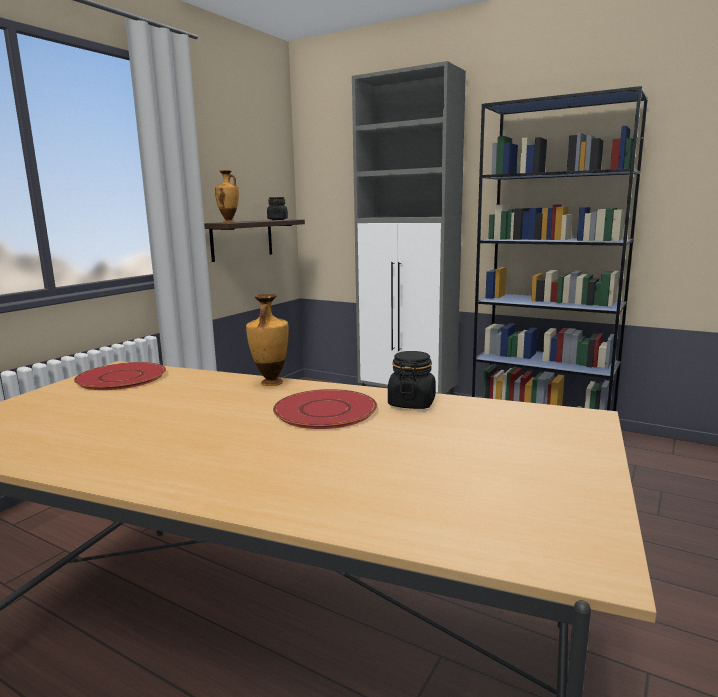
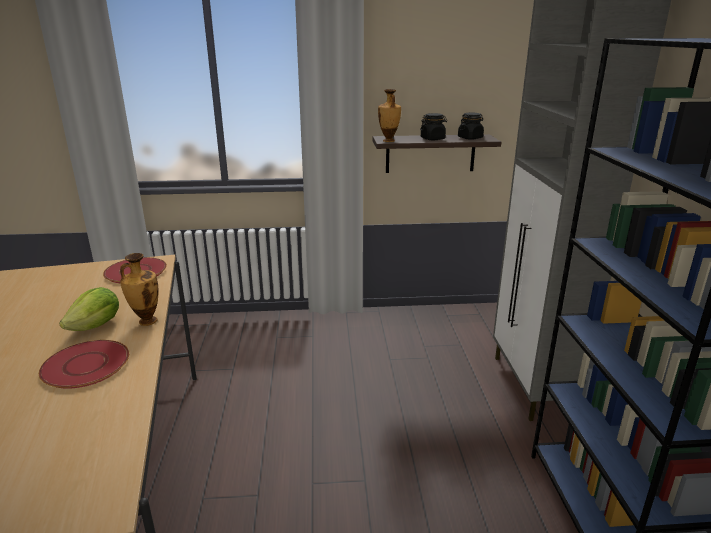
camera: 55 degrees right, 10 degrees up
(236, 402) = (96, 326): none -> lettuce
(411, 403) = (116, 396): black jar -> black jar (432, 139)

